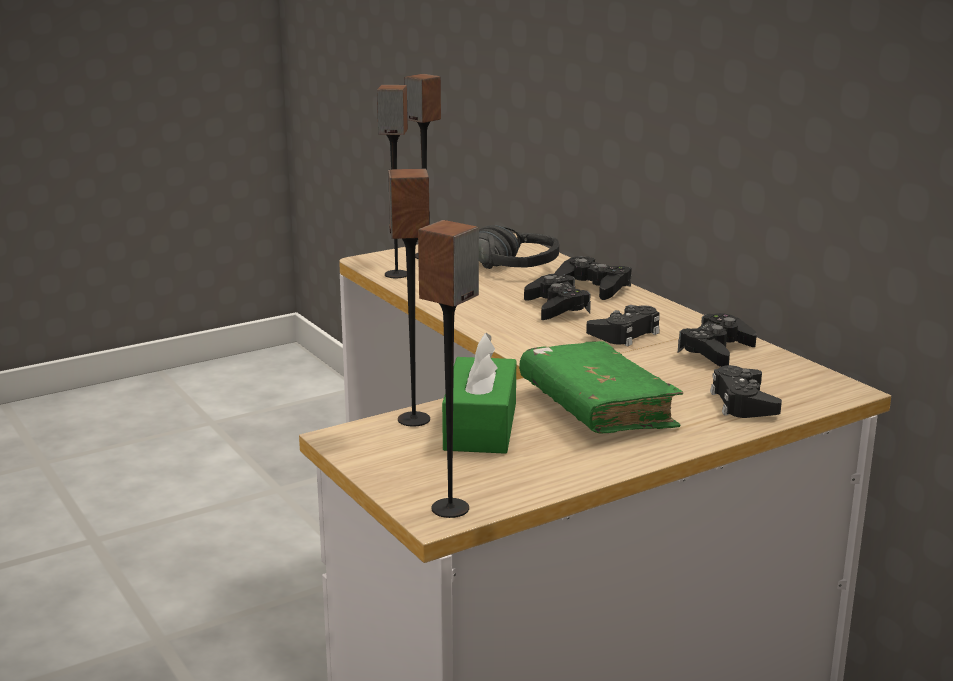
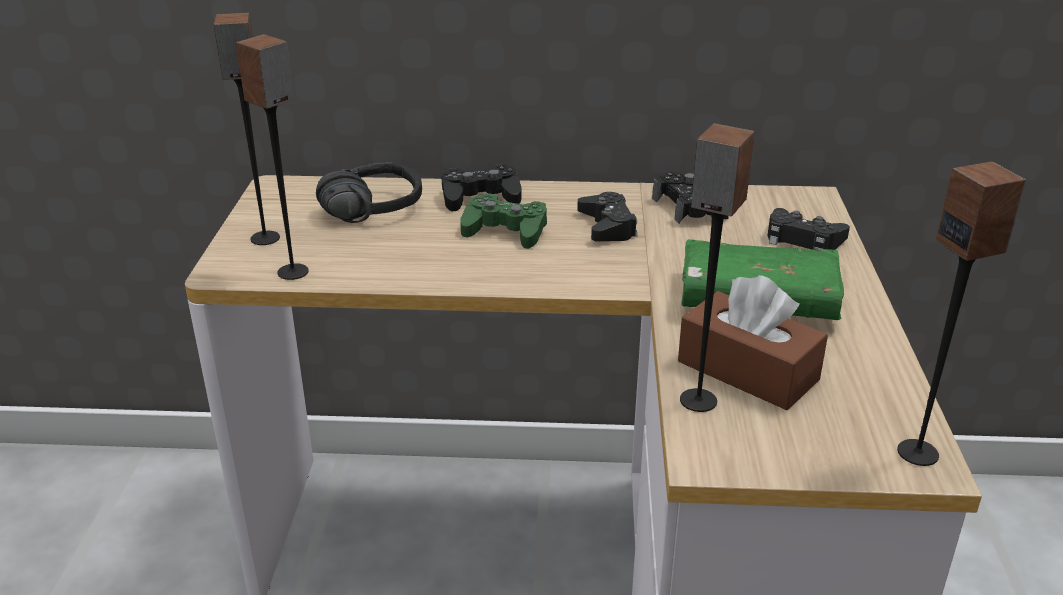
camera: 55 degrees left, 10 degrees up
(480, 426) = (747, 371): green tissue box -> brown tissue box
(556, 307) = (505, 230): black game controller -> green game controller

